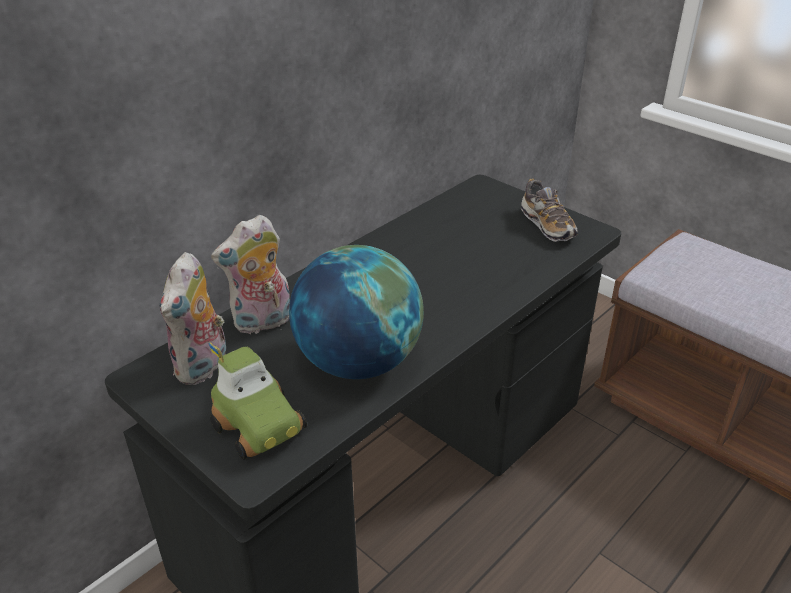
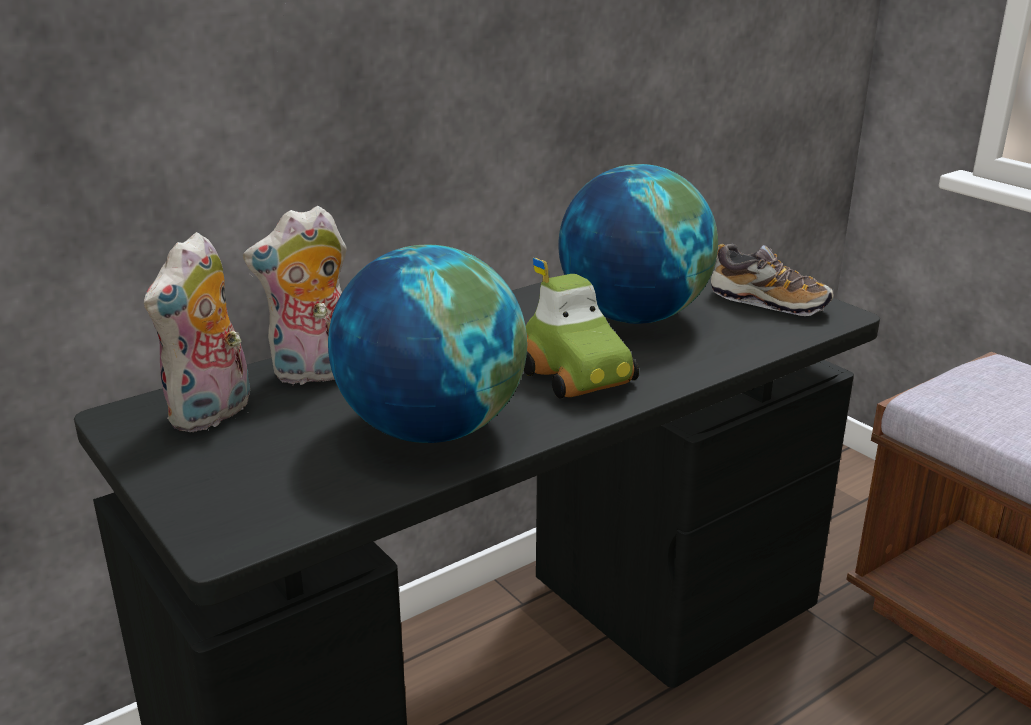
camera: 10 degrees right, 10 degrees down
(260, 426) = (260, 487): toy car -> toy car (580, 376)
(462, 247) = (633, 316): none -> globe
(547, 225) = (768, 302): shoe -> shoe turned 45 degrees counterclockwise

